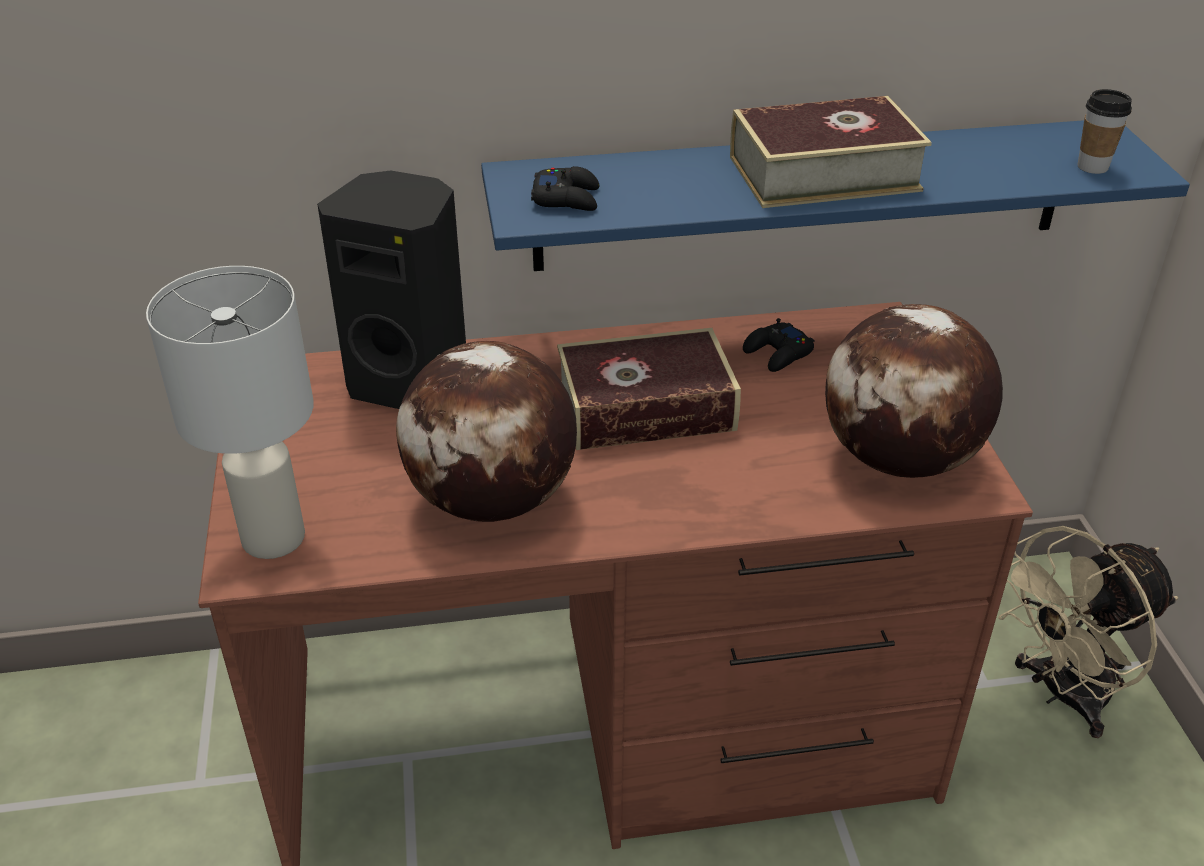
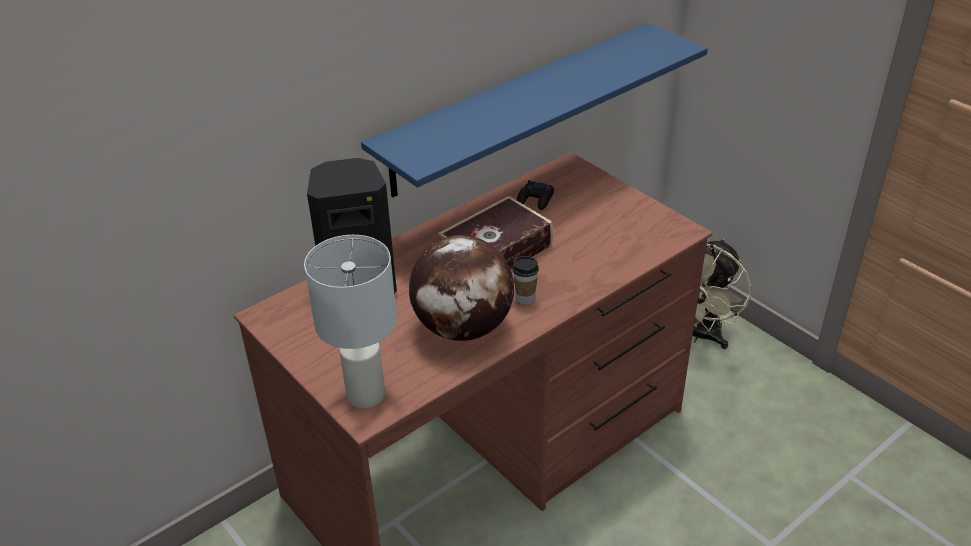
camera: 30 degrees left, 0 degrees up
(567, 198) = (431, 146): black game controller -> none
(823, 173) = (544, 93): book -> none
(900, 459) = (637, 230): globe -> none
(1092, 167) = (660, 52): cup -> cup (525, 298)

